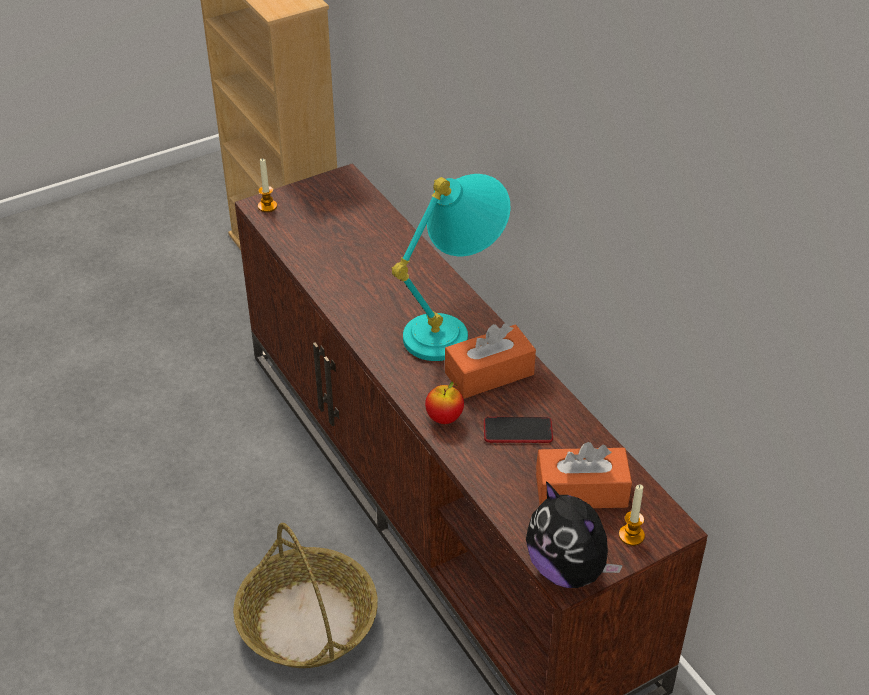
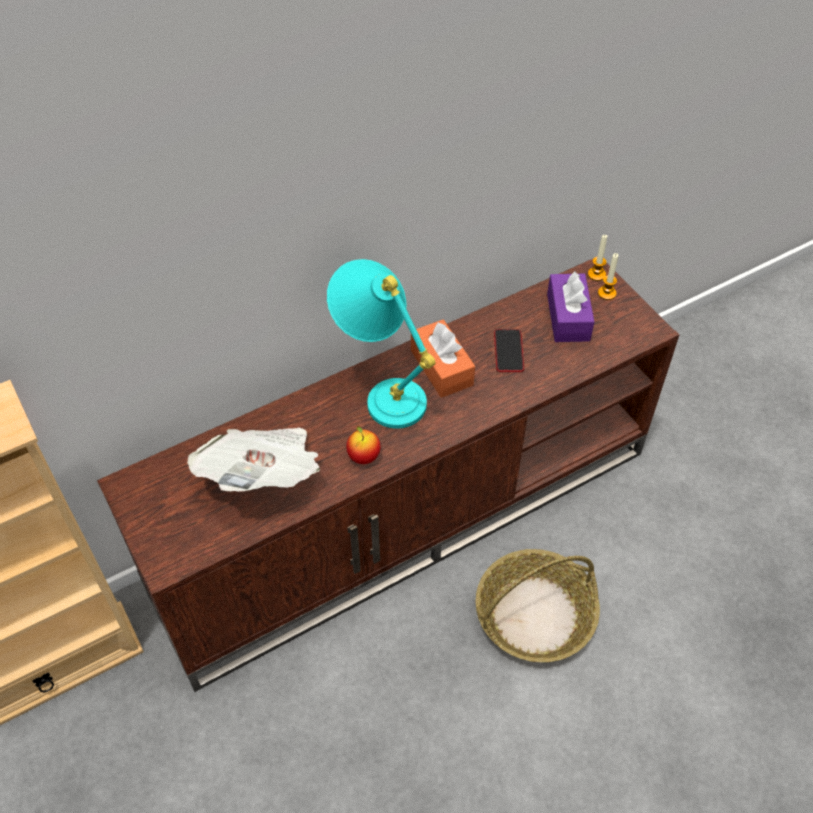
camera: 90 degrees left, 10 degrees up
(267, 206) = (168, 558): candle -> candle (596, 274)
(349, 253) = (264, 475): none -> newspaper
(444, 418) = (497, 398): apple -> apple (363, 456)
(568, 569) = (643, 329): plush toy -> none
(581, 491) = (568, 317): orange tissue box -> purple tissue box

